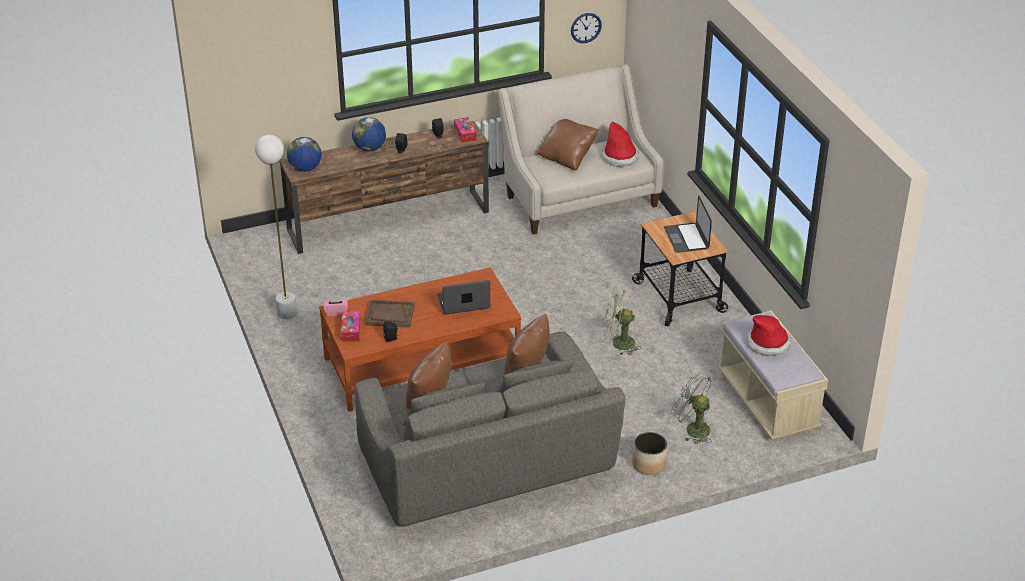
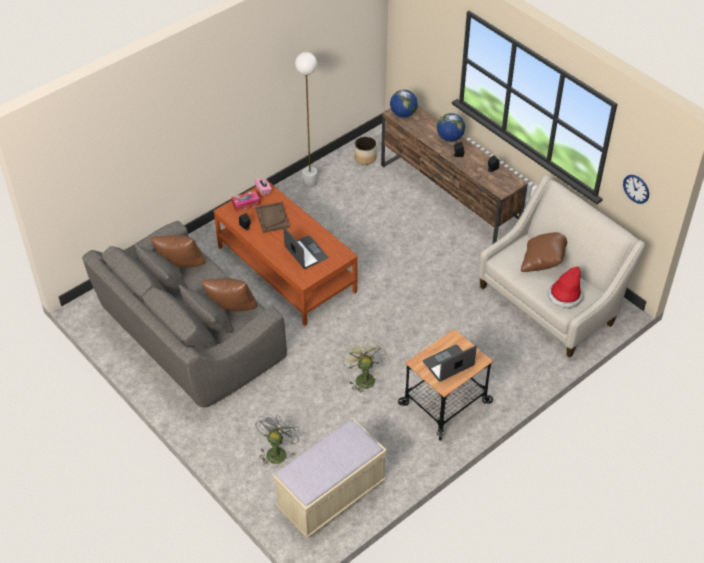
camera: 70 degrees right, 10 degrees up
(465, 134) = (504, 183): tissue box -> none
(648, 464) = (223, 432): planter -> planter (365, 158)
(768, 343) = (333, 455): hat -> none

